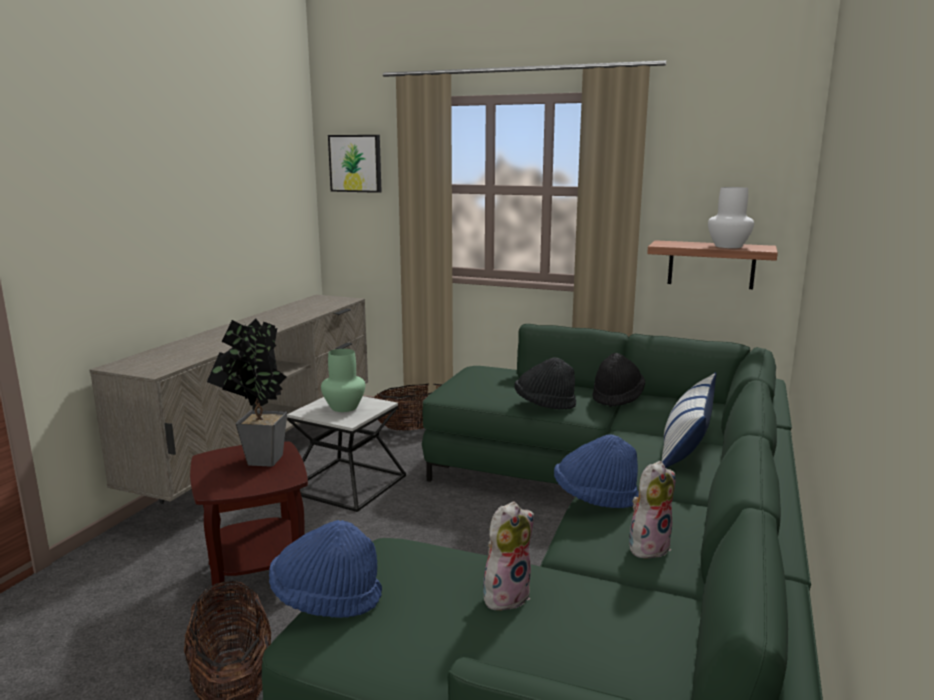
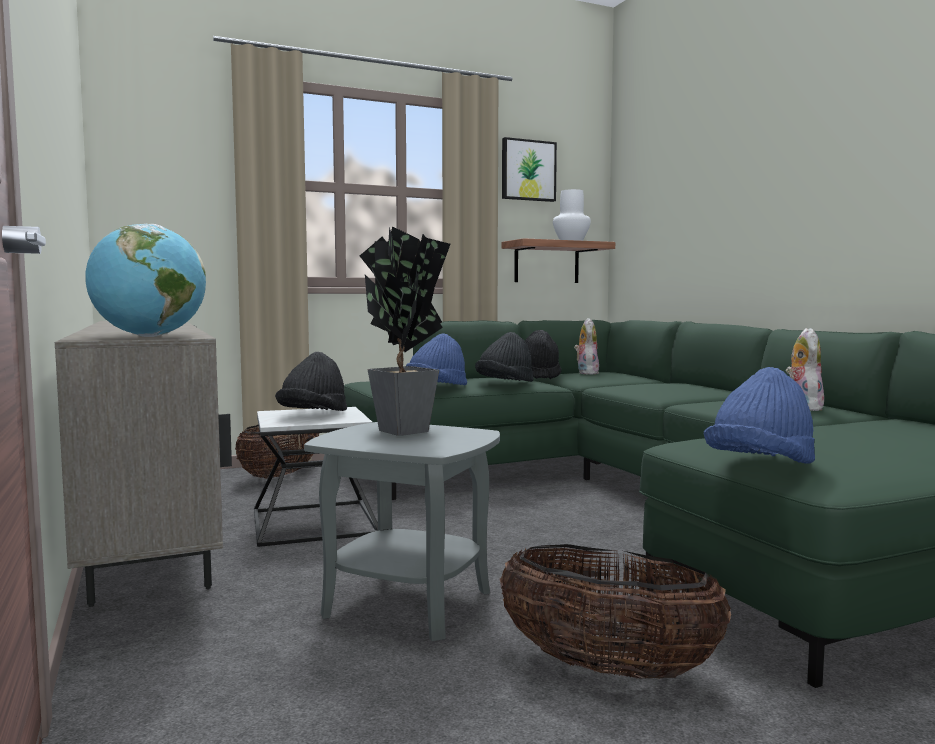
camera: 45 degrees left, 10 degrees down
(146, 367) = (149, 336): none -> globe
(257, 576) = (407, 603): brown side table -> grey side table
(345, 407) = (313, 415): green vase -> black hat
(356, 163) = (156, 146): picture -> picture (528, 170)
(506, 594) = (824, 437): plush toy -> plush toy (586, 373)
(595, 499) = (709, 401): blue hat -> blue hat (437, 387)
(685, 446) = (660, 382): pillow -> none

